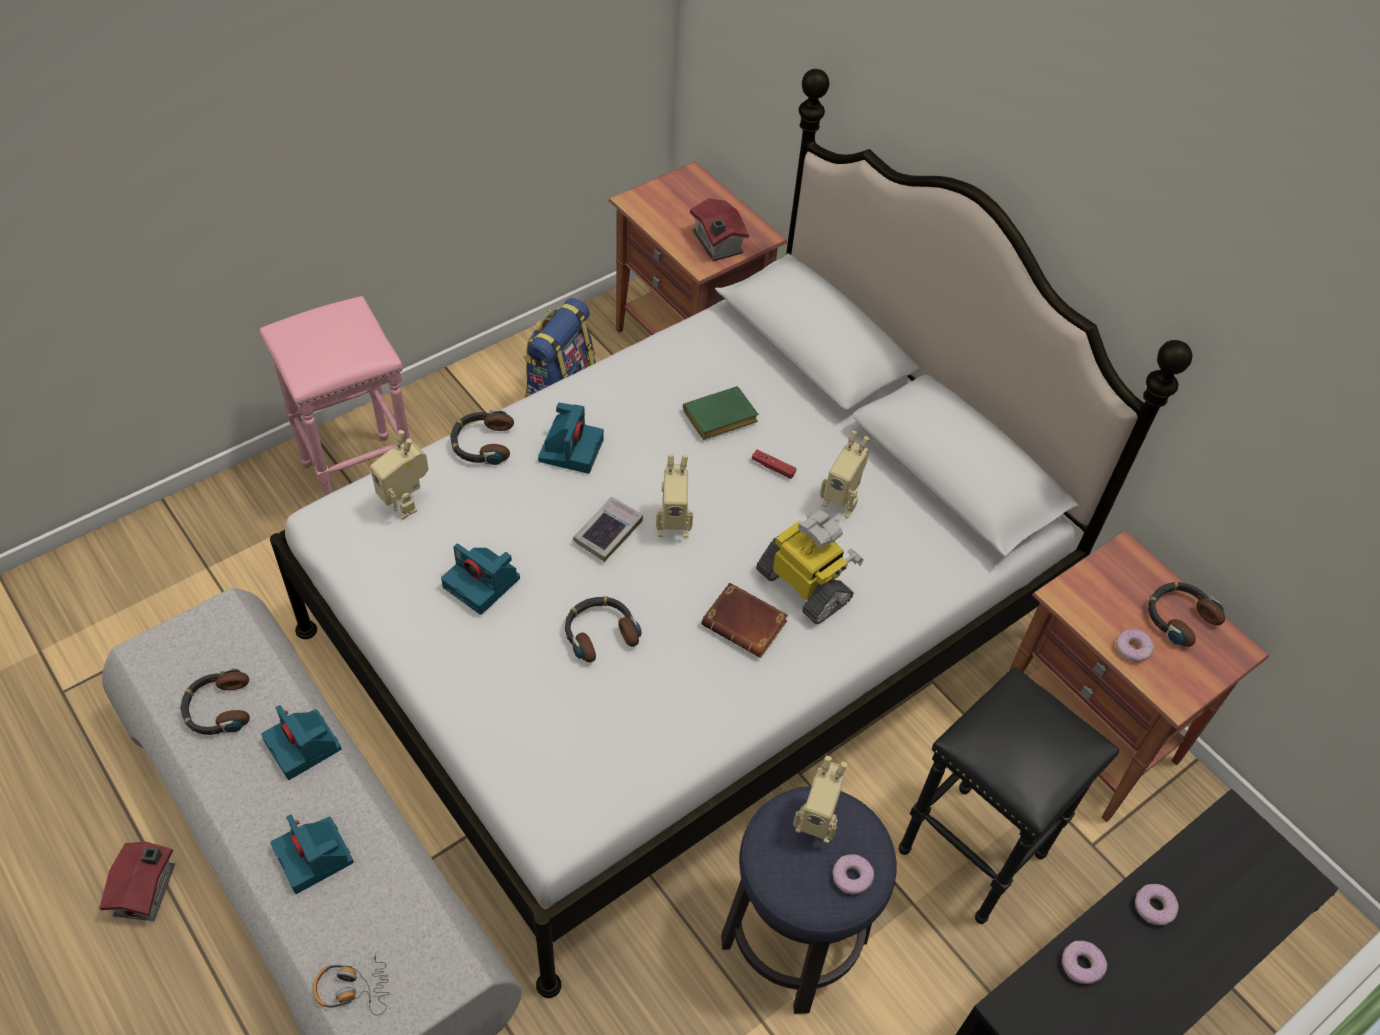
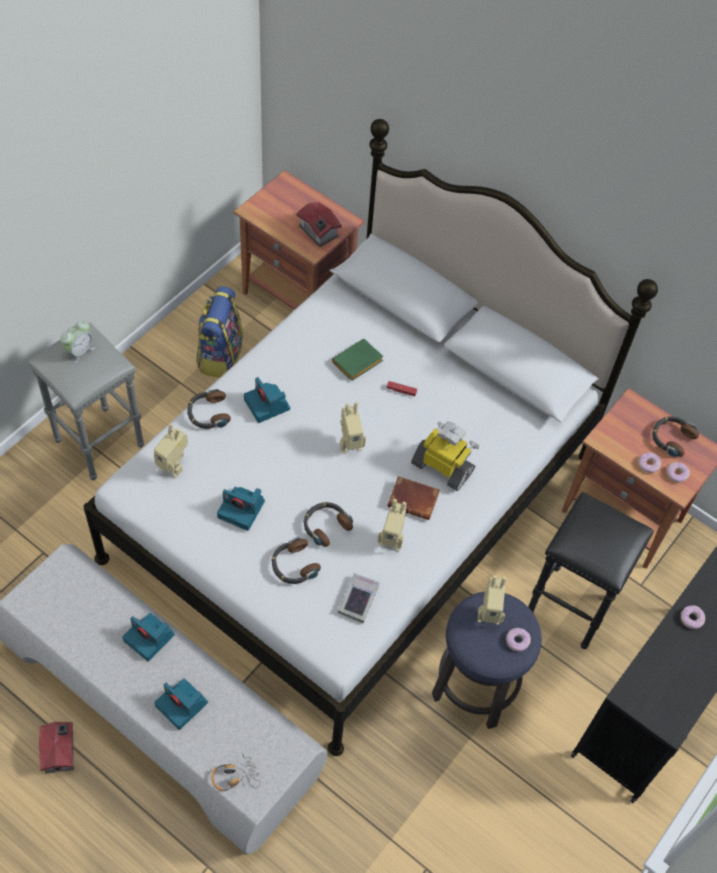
camera: 15 degrees left, 5 degrees up
(217, 708) = (84, 626): headphones -> headphones (293, 565)
(330, 326) = (79, 351): none -> alarm clock
(361, 476) = (99, 440): pink stool -> grey stool
(571, 449) = (267, 405): camera -> camera turned 150 degrees clockwise
(608, 532) = (310, 458): book -> book (358, 599)
(841, 502) = (450, 405): toy robot -> toy robot (392, 539)
(1081, 965) = (658, 661): donut -> donut (676, 474)

